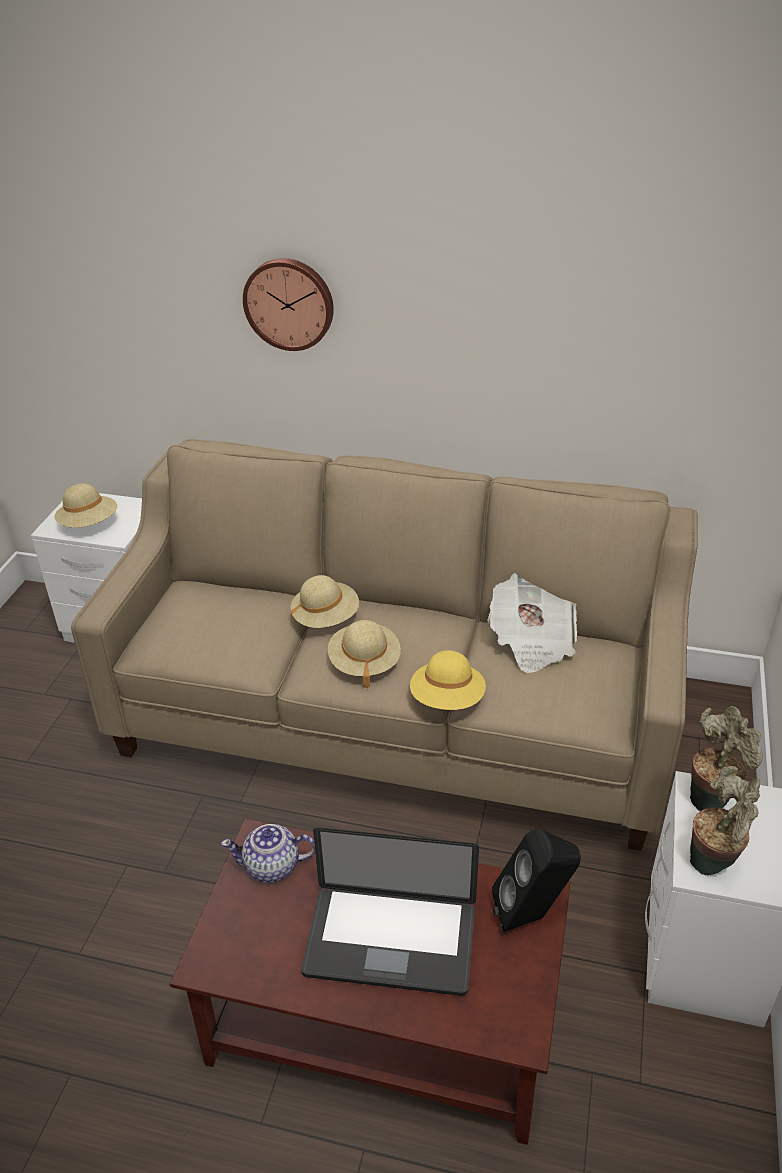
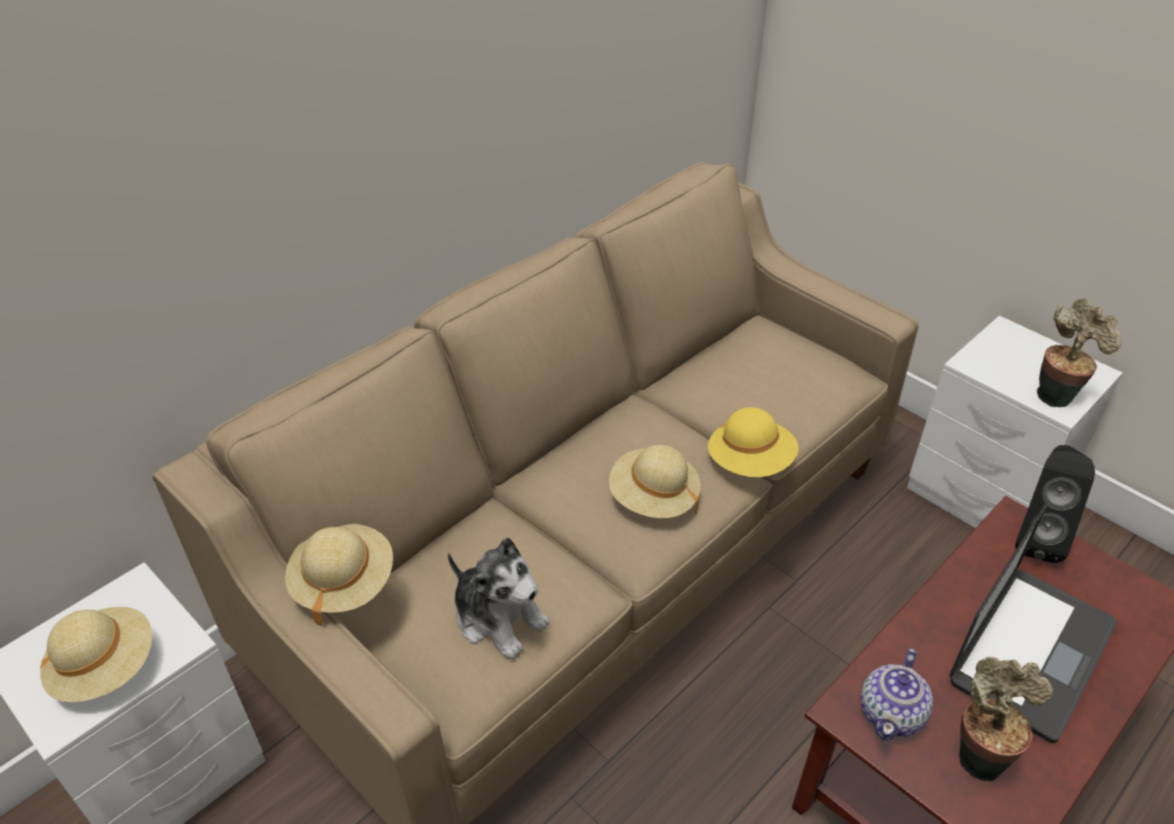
camera: 60 degrees left, 5 degrees up
(210, 636) = (499, 617): none -> plush toy
(289, 303) = (281, 148): wall clock -> none
(325, 617) = (547, 499): beige hat -> beige hat (343, 583)
(531, 641) = (716, 366): newspaper -> none
(711, 798) = (986, 361): potted plant -> potted plant (978, 754)

